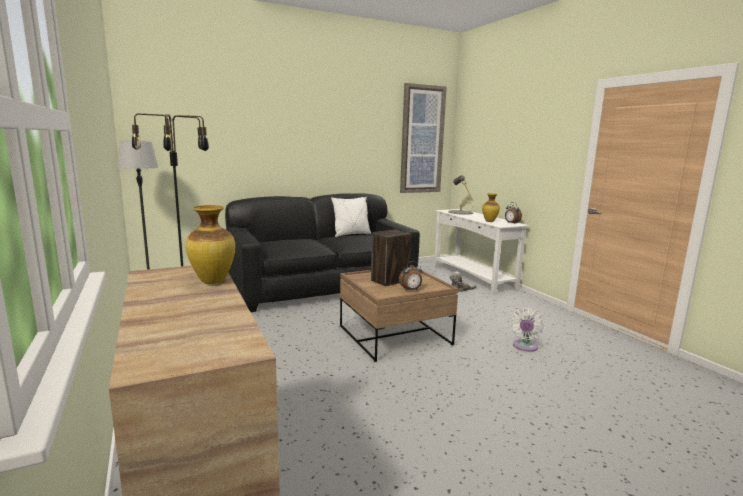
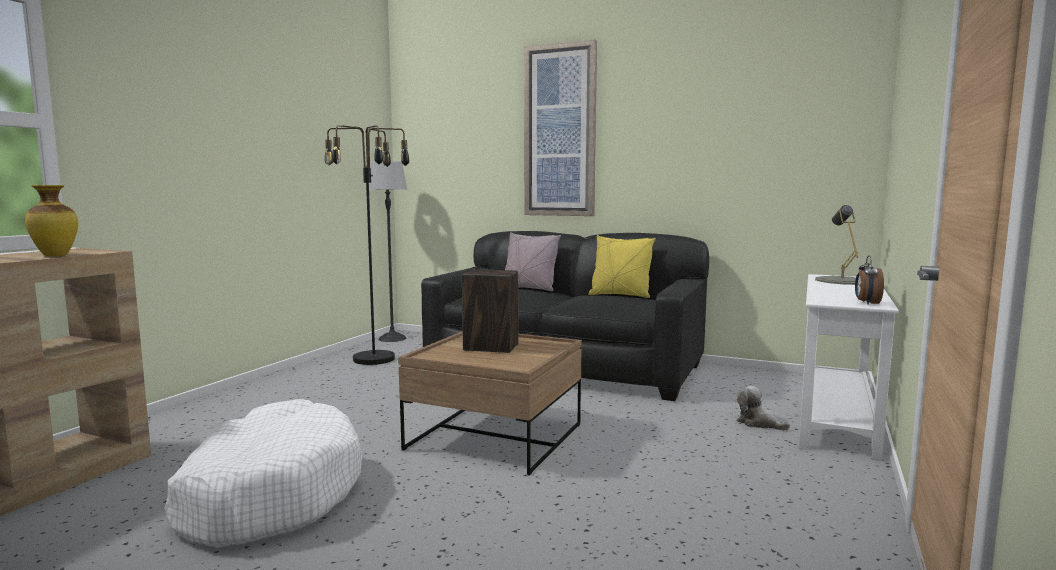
camera: 50 degrees right, 5 degrees down
(289, 239) = (529, 289): none -> purple pillow
(351, 234) = (620, 295): white pillow -> yellow pillow
(383, 417) = (270, 493): none -> white dog bed
(411, 290) = (474, 361): alarm clock -> none
(422, 140) = (804, 143): picture -> picture (560, 131)
(490, 221) = (830, 296): vase -> none
(524, 347) = (623, 526): white fan -> none

